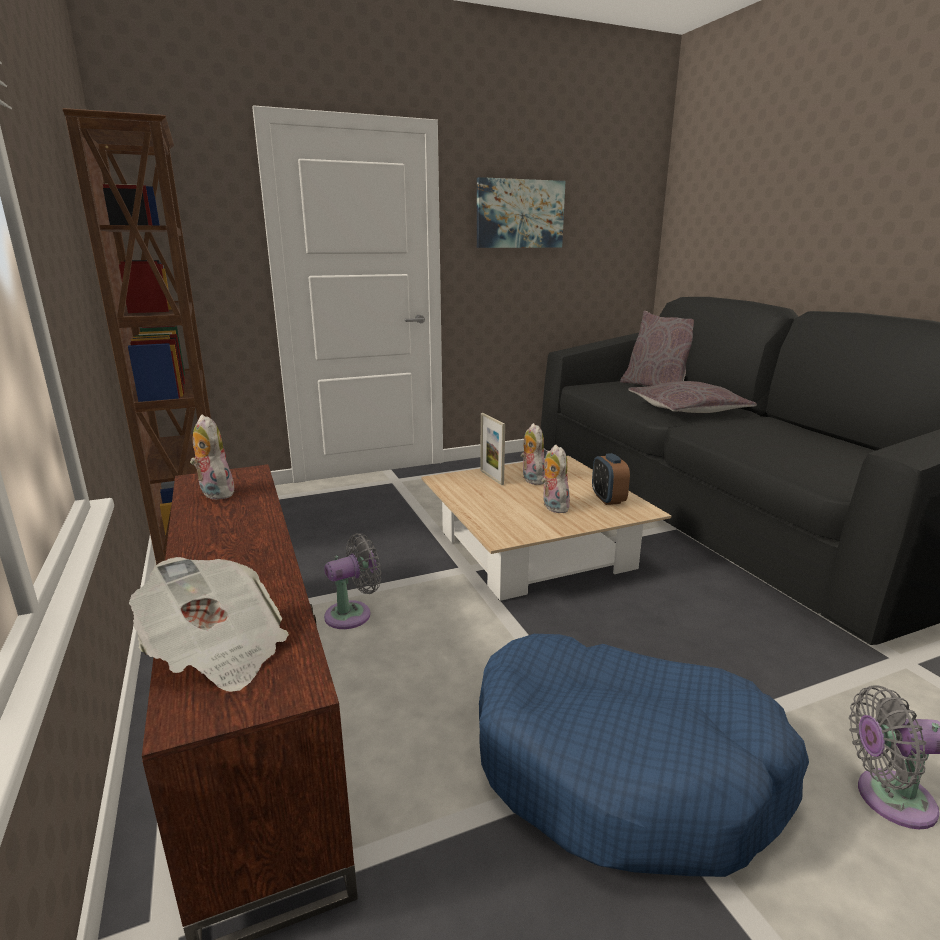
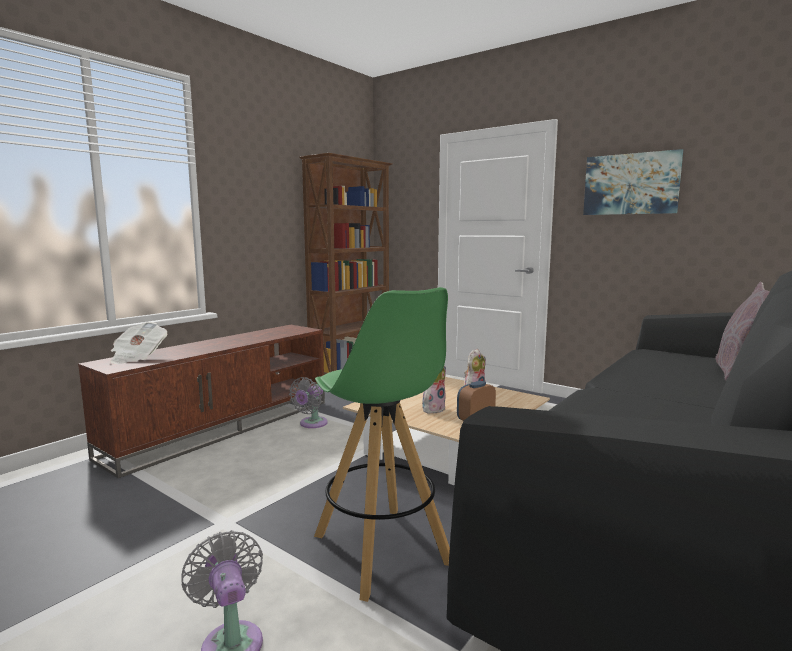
camera: 60 degrees right, 10 degrees down
(214, 493) = (276, 331): plush toy -> none
(353, 614) = (311, 424): grey fan -> grey fan turned 90 degrees clockwise
(491, 477) = (457, 386): picture frame -> none
(624, 768) = (219, 524): blue dog bed -> none
(687, 410) = (677, 387): grey pillow -> none
(732, 652) = (382, 550): none -> green stool

